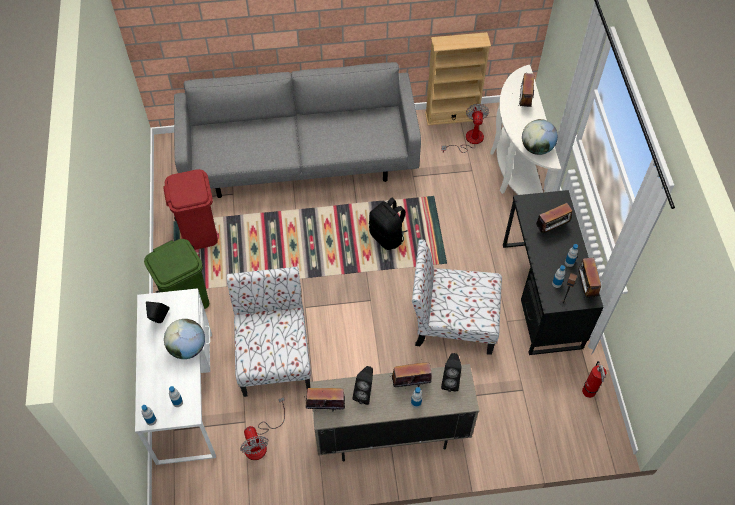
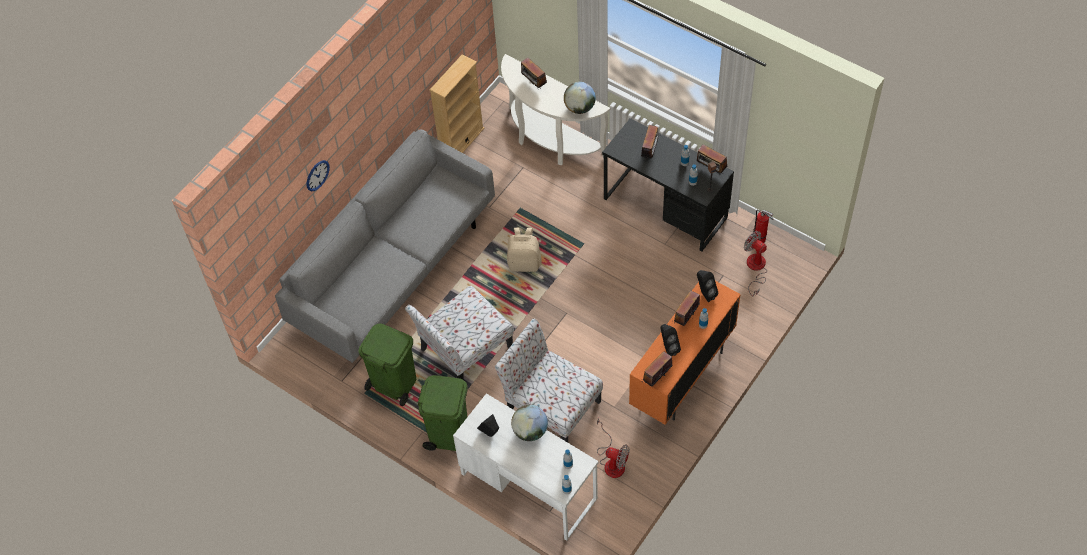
camera: 45 degrees left, 0 degrees up
(199, 233) = (393, 383): red trash can -> green trash can
(259, 18) = (317, 175): none -> wall clock
(387, 236) = (524, 263): black backpack -> beige backpack
(391, 435) = (682, 377): beige cabinet -> orange cabinet
(452, 321) = (633, 276): chair -> chair (464, 349)
(469, 140) = (495, 148): fan -> fan (755, 269)

